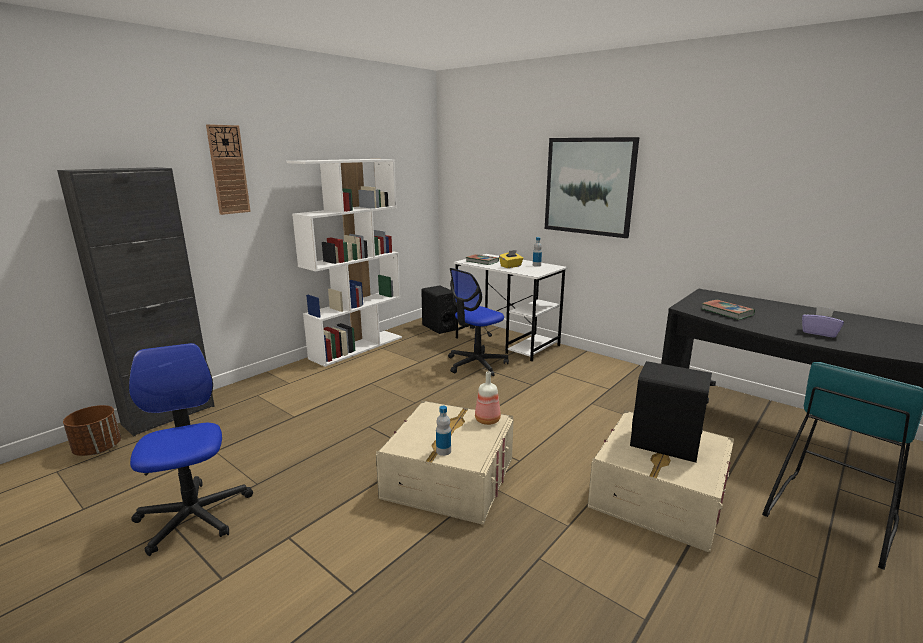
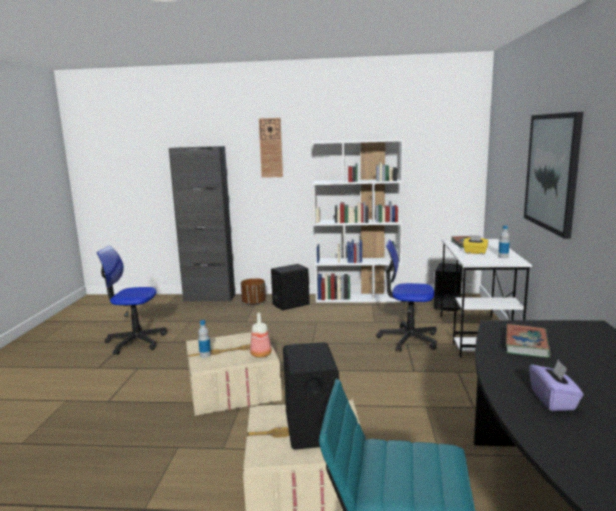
camera: 55 degrees right, 5 degrees down
(98, 449) = (166, 301): brown planter -> brown planter (254, 303)
(194, 516) = (136, 342): office chair -> office chair turned 120 degrees counterclockwise
(303, 378) = (291, 304): none -> black speaker

